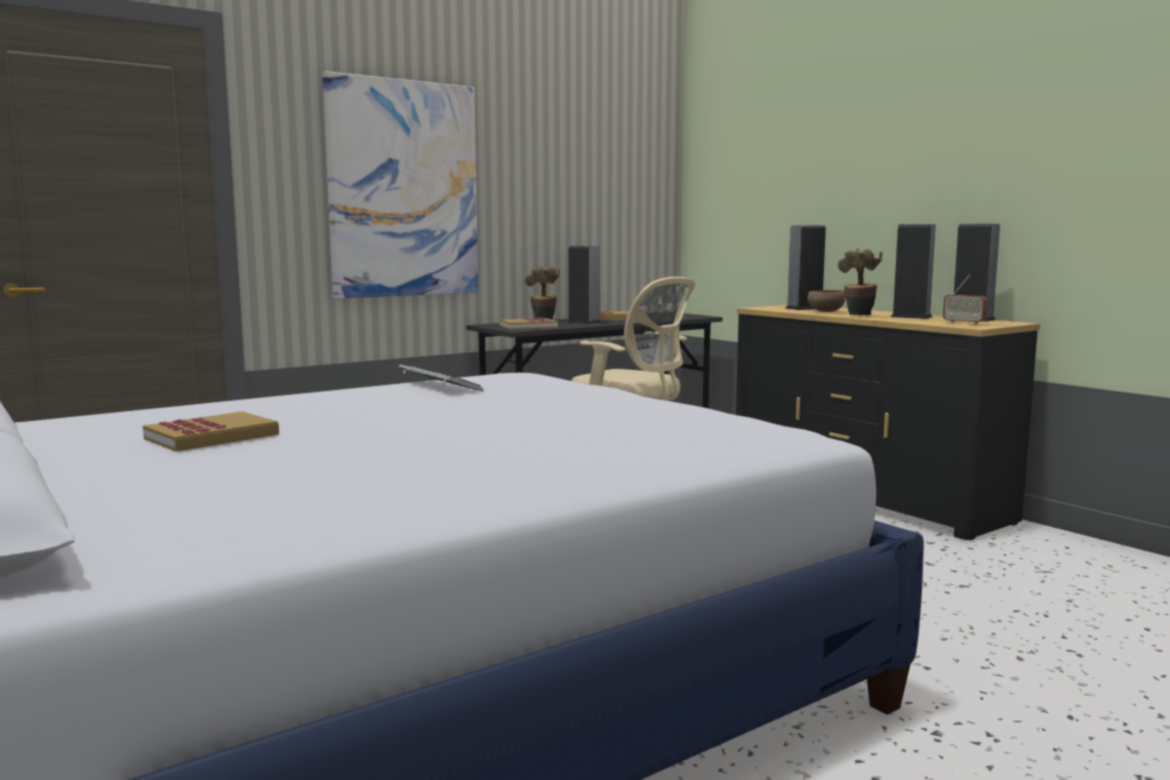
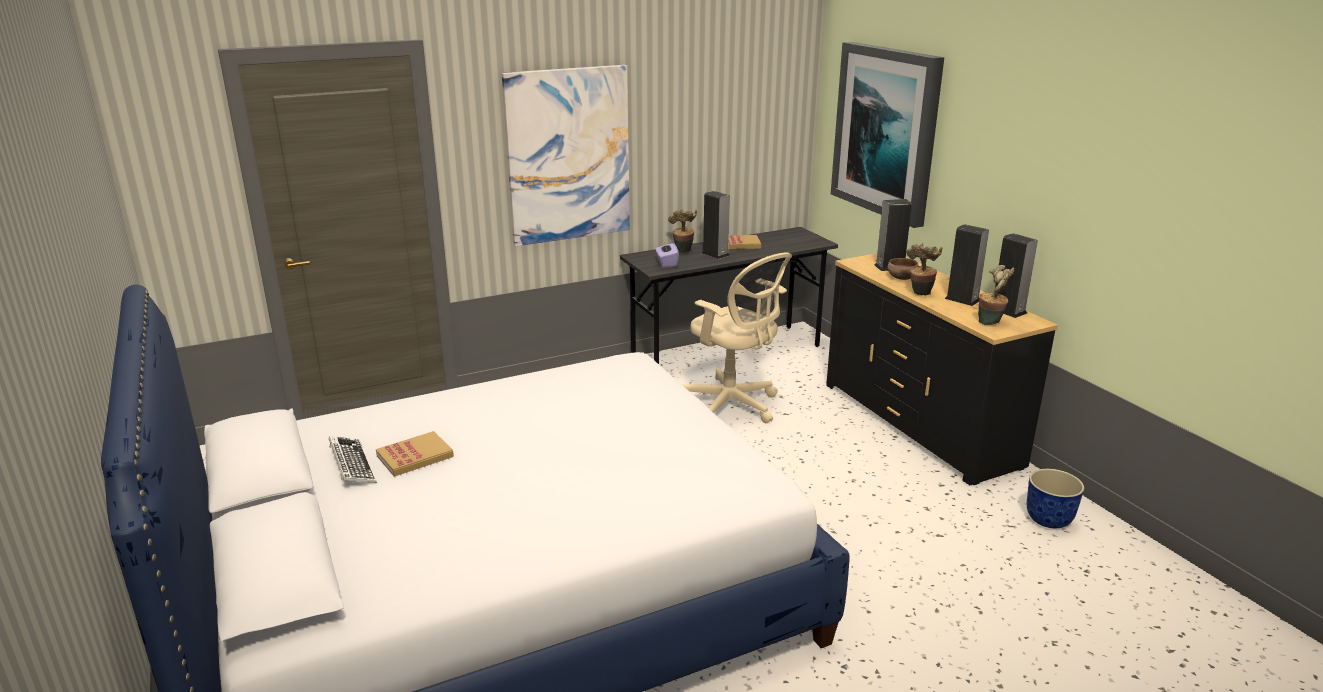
camera: 10 degrees right, 15 degrees up
(439, 386) = (568, 382): keyboard -> keyboard (352, 465)
(528, 327) = (666, 263): book -> purple tissue box
(774, 171) = (886, 131): none -> picture
(963, 323) = (991, 323): radio -> potted plant
(1086, 563) = (1049, 520): none -> planter

